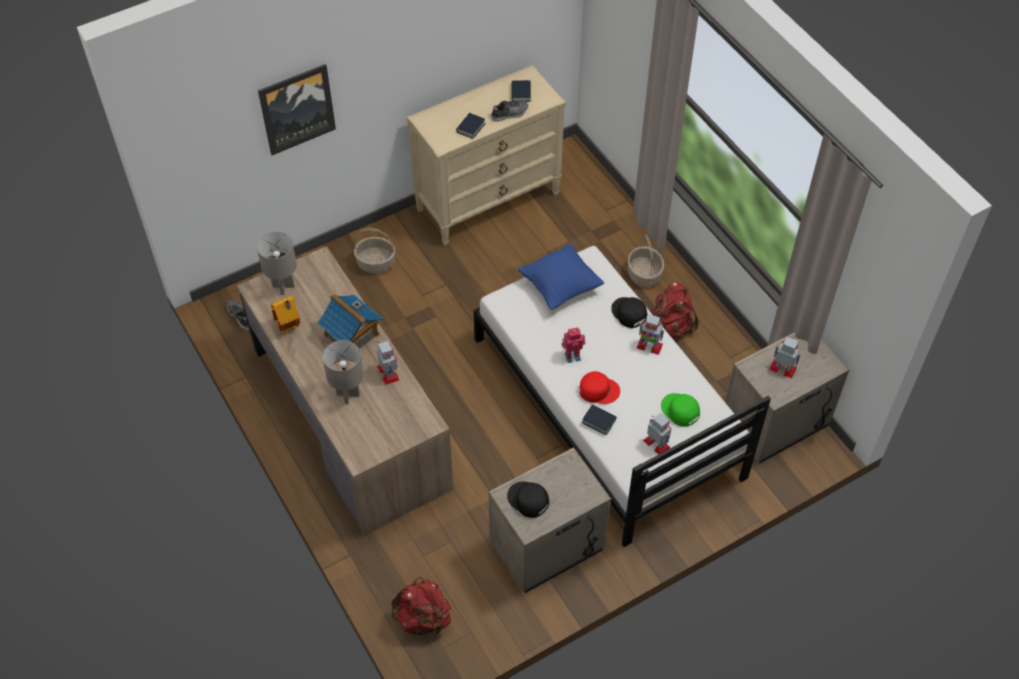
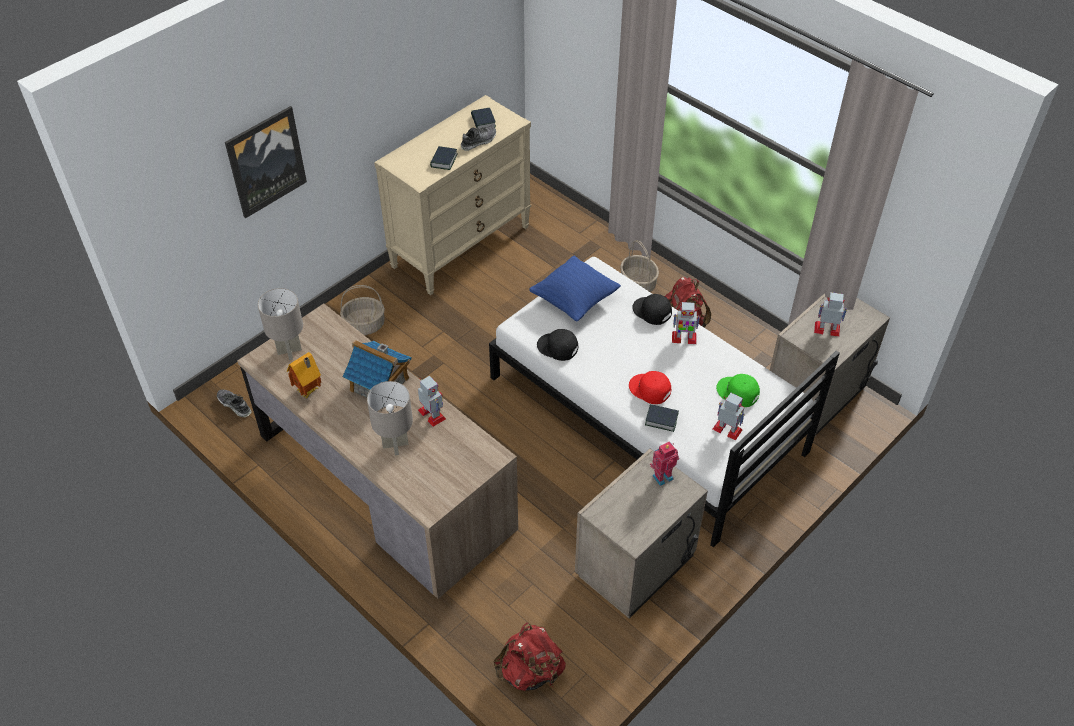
camera: 15 degrees left, 5 degrees down
(528, 500) = (622, 512): black cap -> black cap (557, 347)
(572, 355) = (610, 363): toy robot -> toy robot (662, 476)
(598, 390) = (649, 389): red cap -> red cap turned 135 degrees counterclockwise

